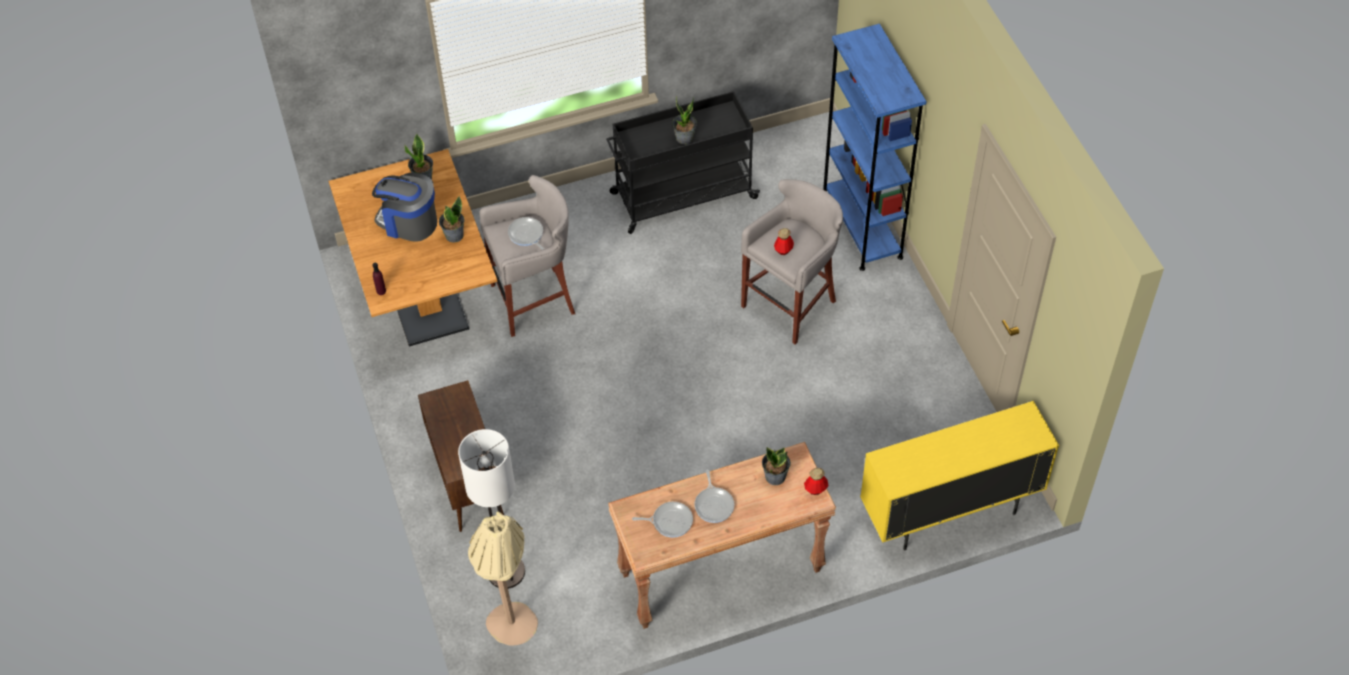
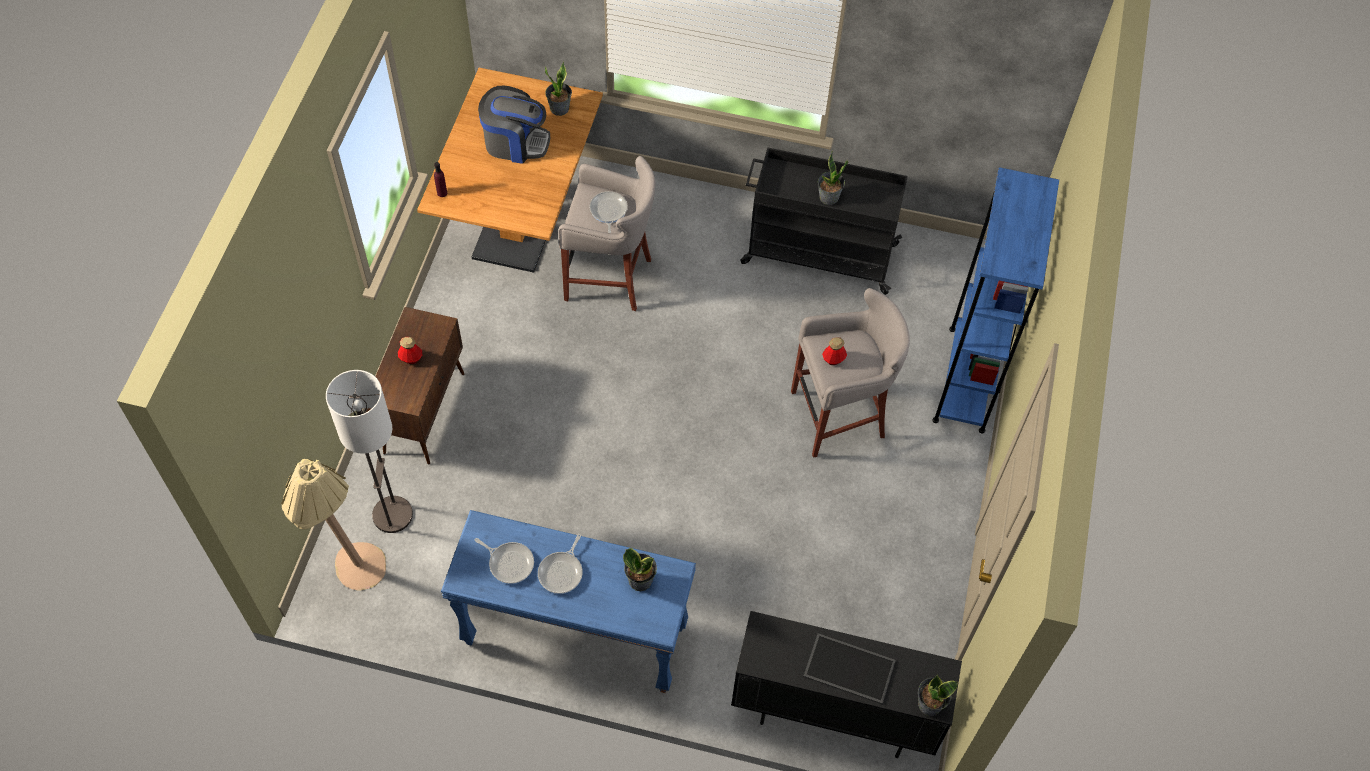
camera: 30 degrees right, 5 degrees up
(409, 222) = (515, 142): coffee machine -> coffee machine turned 135 degrees clockwise
(454, 235) = (544, 176): potted plant -> potted plant (929, 704)
(720, 574) = (574, 637): brown console table -> blue console table
(815, 489) = (668, 617): bottle -> bottle (411, 358)
(949, 512) = (833, 714): yellow cabinet -> black cabinet
(963, 451) = (848, 670): none -> tray

